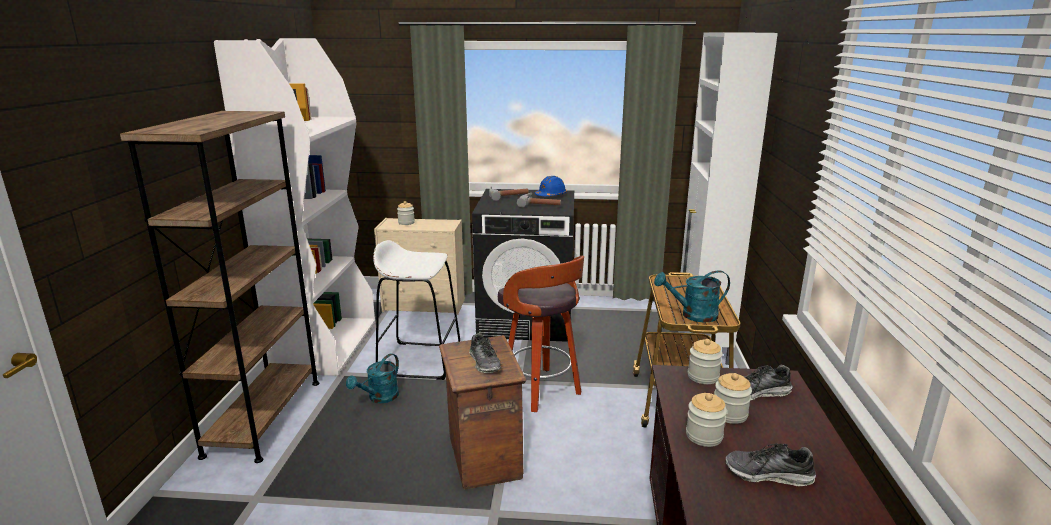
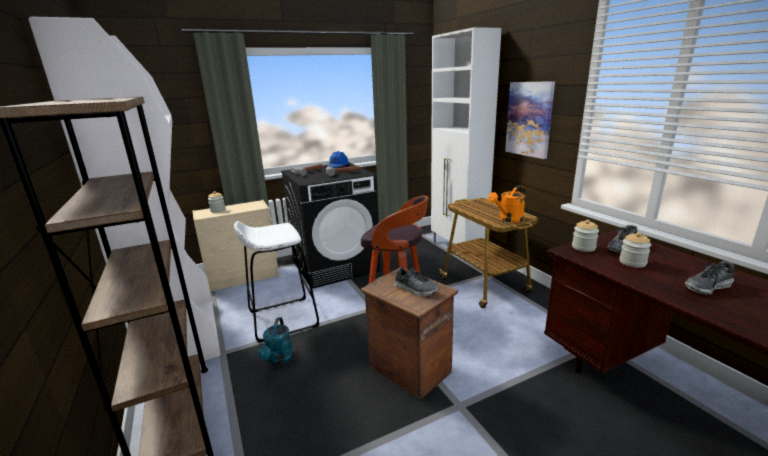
camera: 30 degrees left, 0 degrees up
(693, 315) = (508, 219): turquoise watering can -> orange watering can
(704, 436) = (645, 279): jar -> none
(784, 175) = (529, 119): none -> picture

